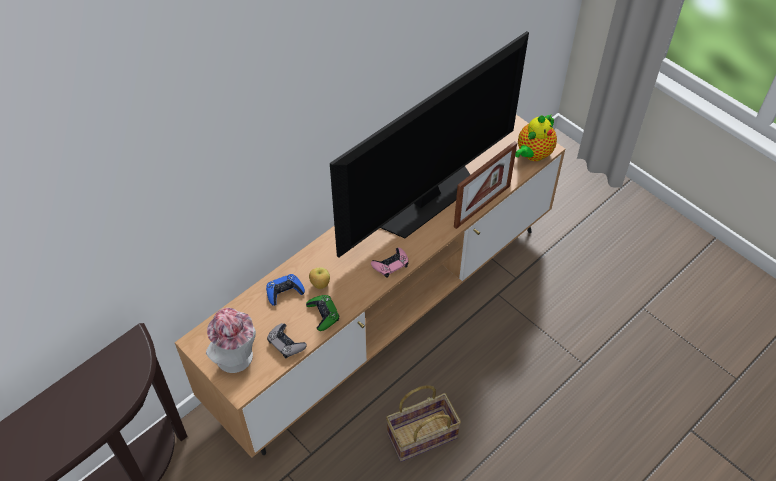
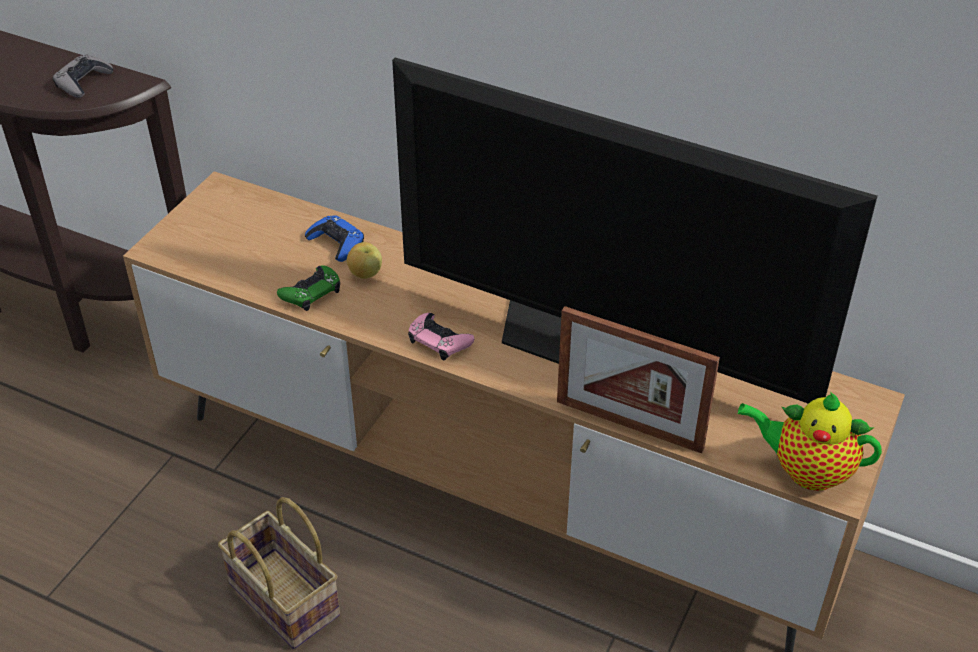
camera: 70 degrees right, 10 degrees down
(238, 360) = (203, 232): hat -> none
(286, 343) = (246, 269): grey game controller -> grey game controller (83, 81)

